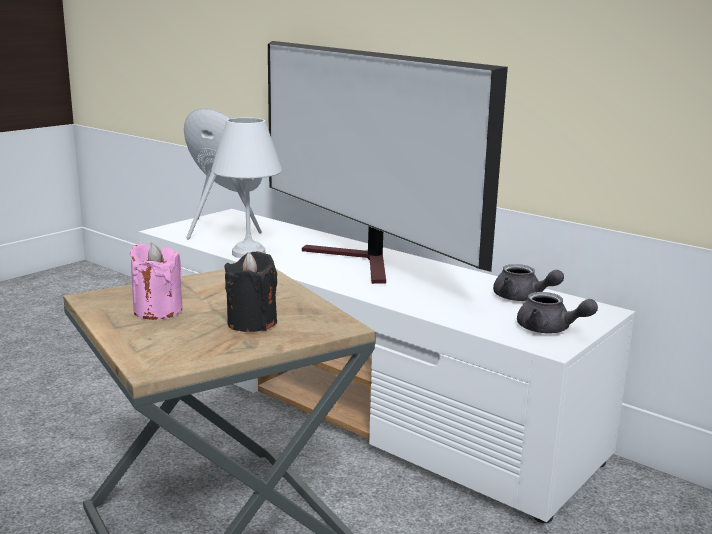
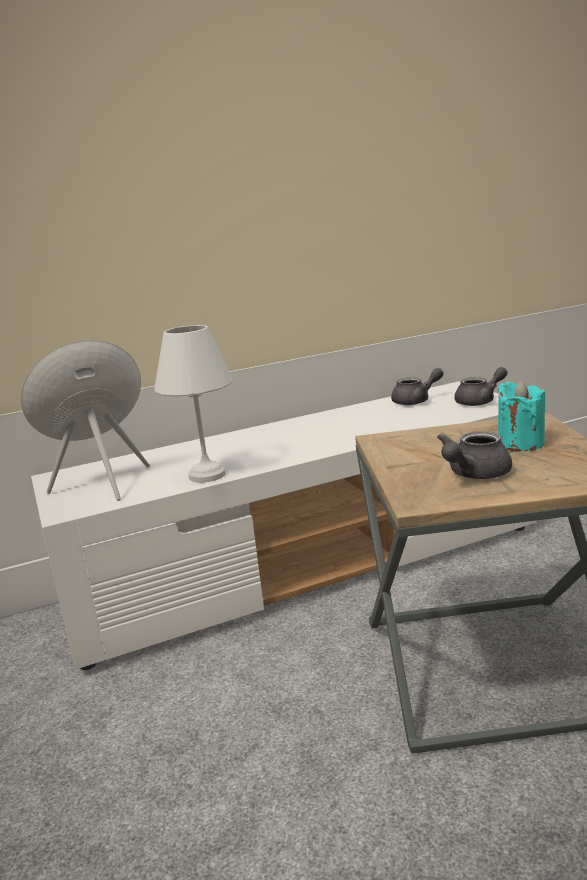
camera: 60 degrees left, 0 degrees up
(158, 310) = (473, 475): pink candle -> grey teapot
(252, 323) = (521, 444): black candle -> turquoise candle
(362, 262) = (288, 436): television -> none

